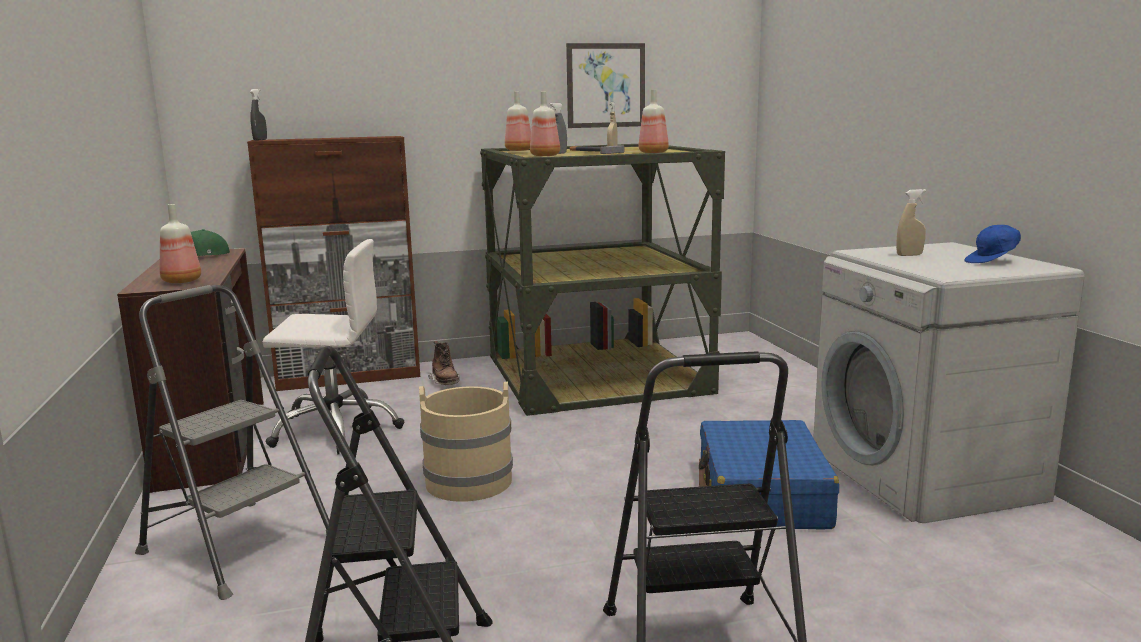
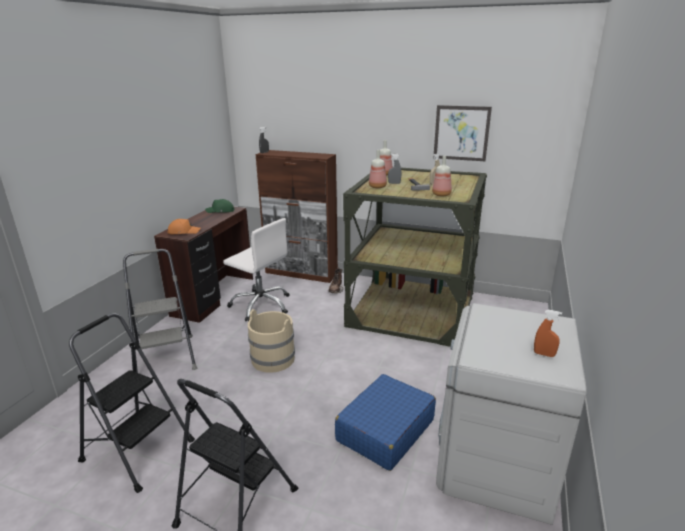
camera: 35 degrees right, 10 degrees up
(180, 281) = (183, 232): bottle -> orange cap
(909, 255) = (505, 325): beige spray bottle -> none
(993, 261) = (544, 354): blue cap -> orange spray bottle

